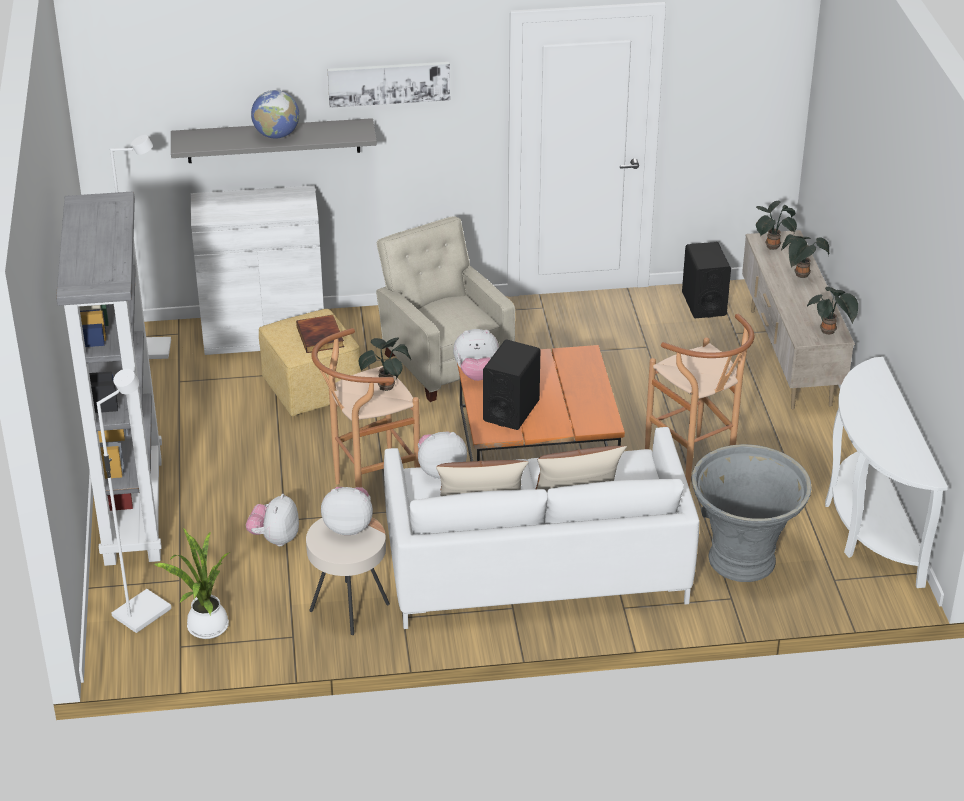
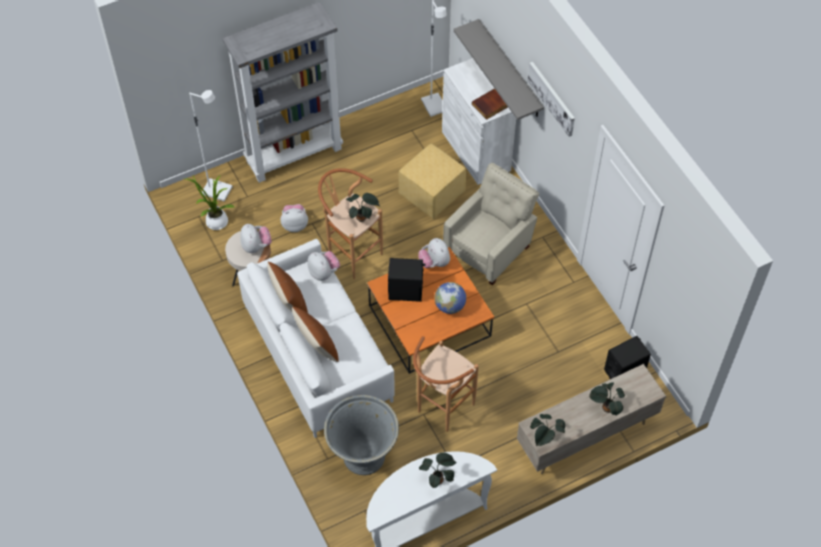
camera: 70 degrees right, 20 degrees up
(276, 135) = (498, 68): globe -> globe (450, 306)
(321, 337) = (432, 175): book -> book (491, 105)
(771, 245) = (635, 382): potted plant -> potted plant (438, 479)

